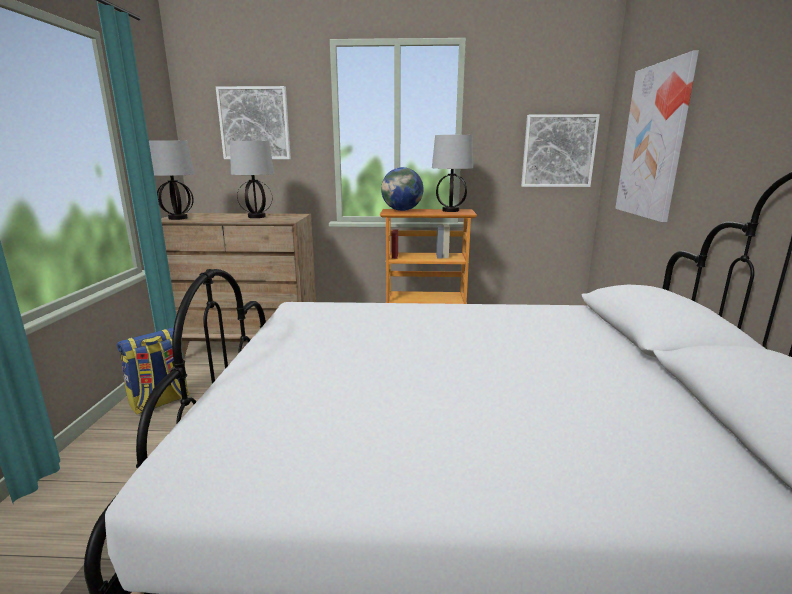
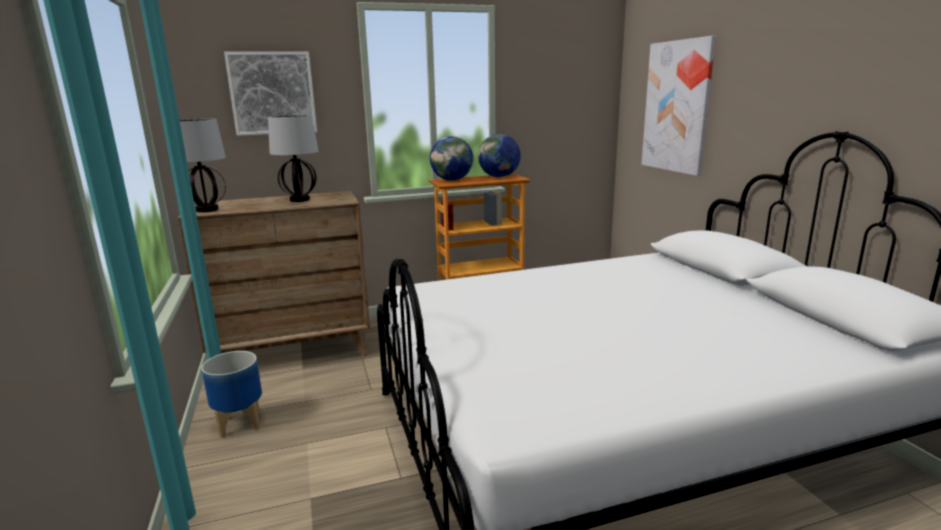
camera: 20 degrees left, 0 degrees up
(159, 402) = (240, 424): backpack -> planter
(451, 211) = (499, 177): table lamp -> globe
(558, 151) = (581, 113): picture -> none

